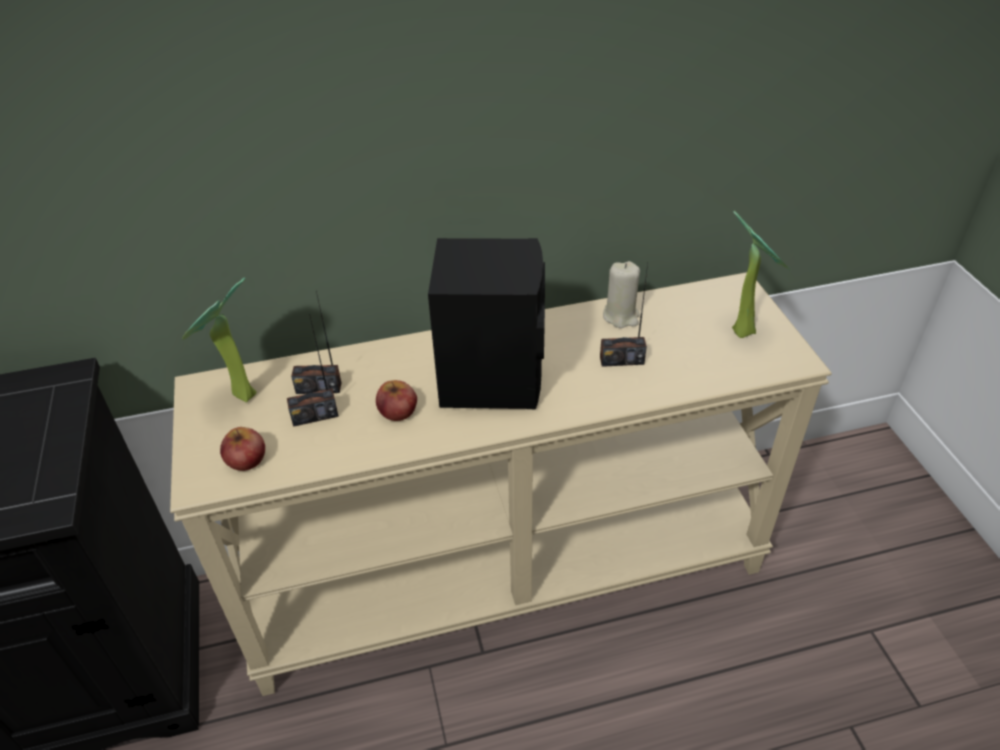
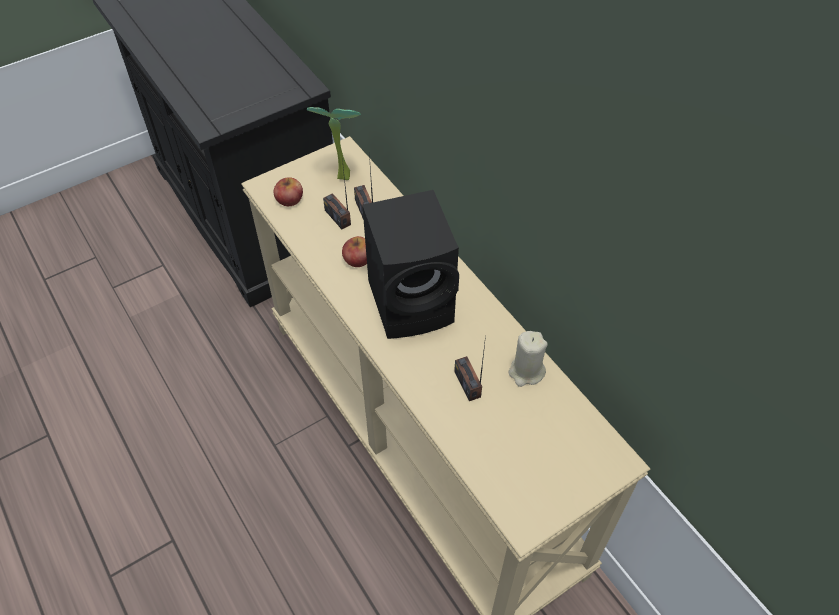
camera: 70 degrees right, 10 degrees up
(744, 329) = (552, 473): potted plant -> none

